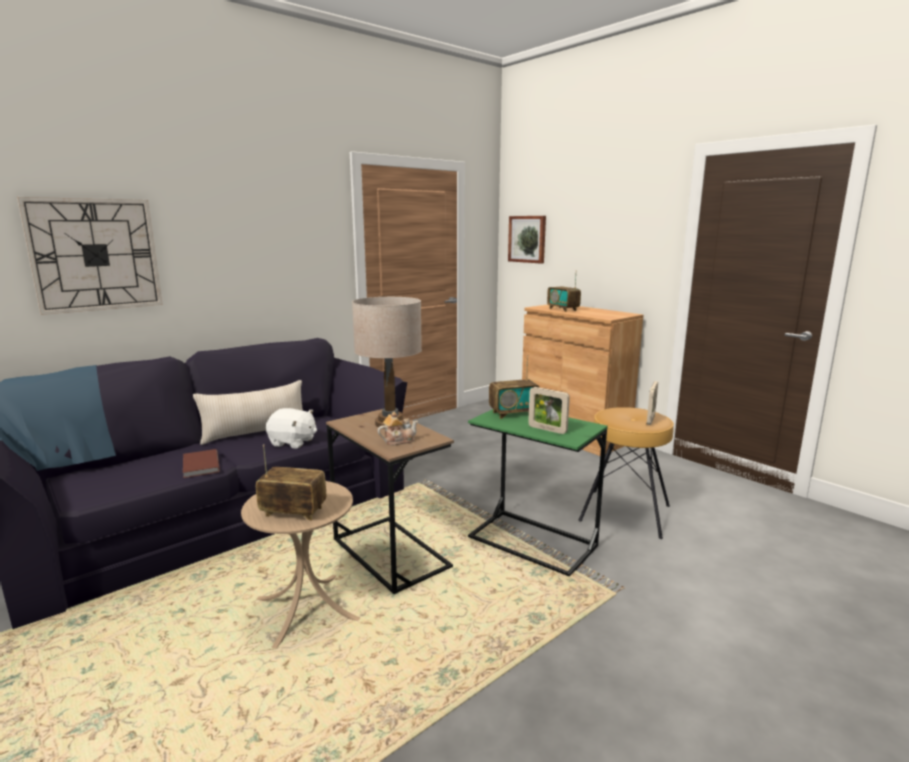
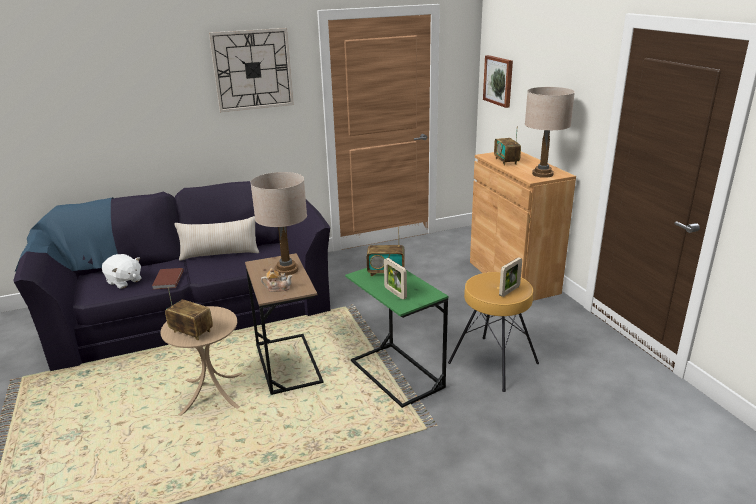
camera: 20 degrees right, 10 degrees up
(95, 255) = (112, 115): wall clock -> wall clock (252, 70)
(293, 442) = (239, 267): white plush toy -> white plush toy (124, 281)
(612, 314) = (543, 174): none -> beige table lamp

